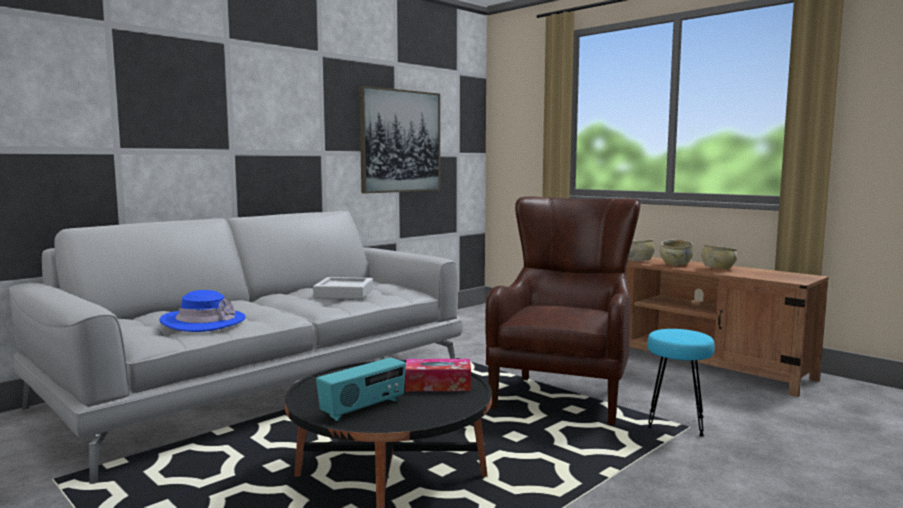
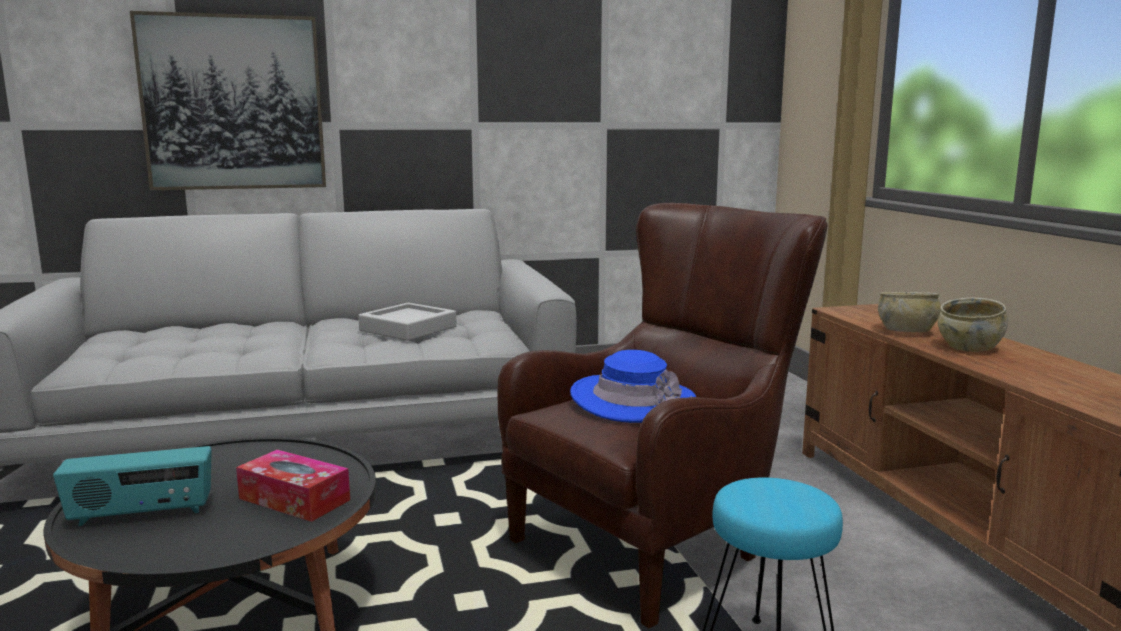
camera: 30 degrees right, 5 degrees up
(203, 322) = (175, 348): blue hat -> blue hat (632, 400)
(400, 141) = (609, 106): picture -> picture (233, 103)
(718, 268) = (1038, 370): beige bowl -> none

